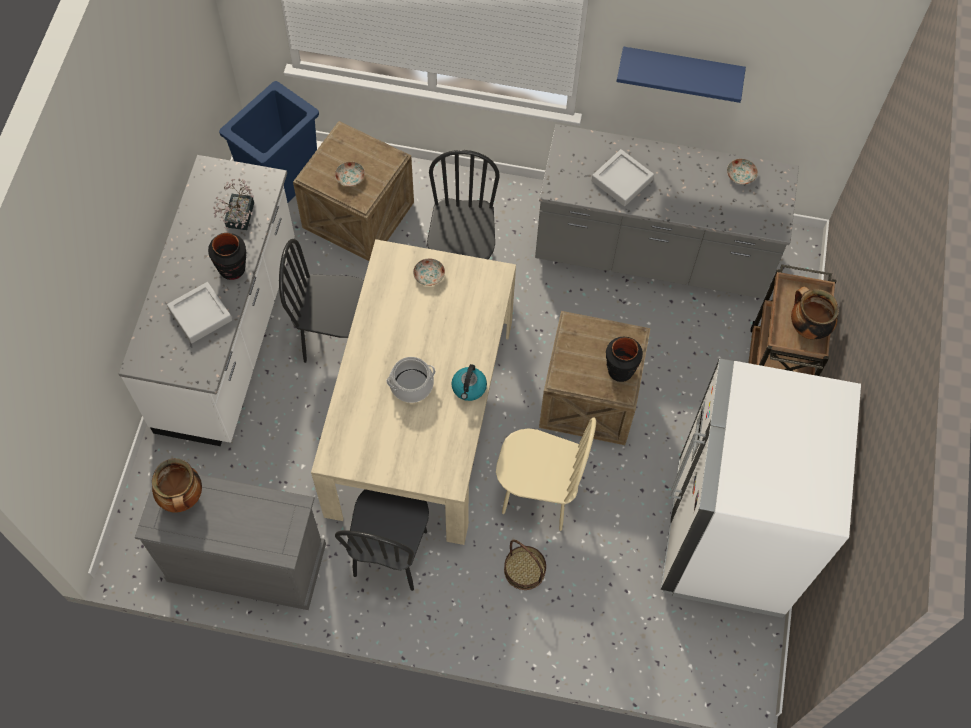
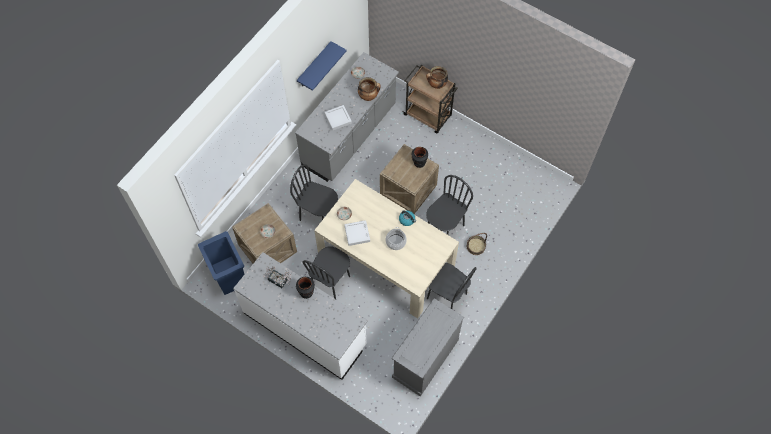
camera: 65 degrees left, 0 degrees up
(183, 498) = (411, 352): cooking pot -> cooking pot (368, 96)
(200, 315) = (324, 314): grey tray -> grey tray (357, 234)
(539, 495) = (444, 227): beige chair -> black chair
(728, 538) = (494, 165): white fridge -> none

